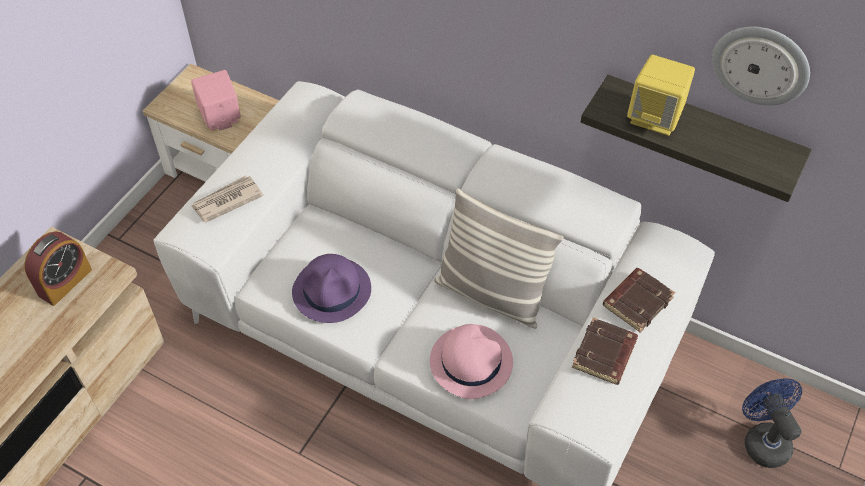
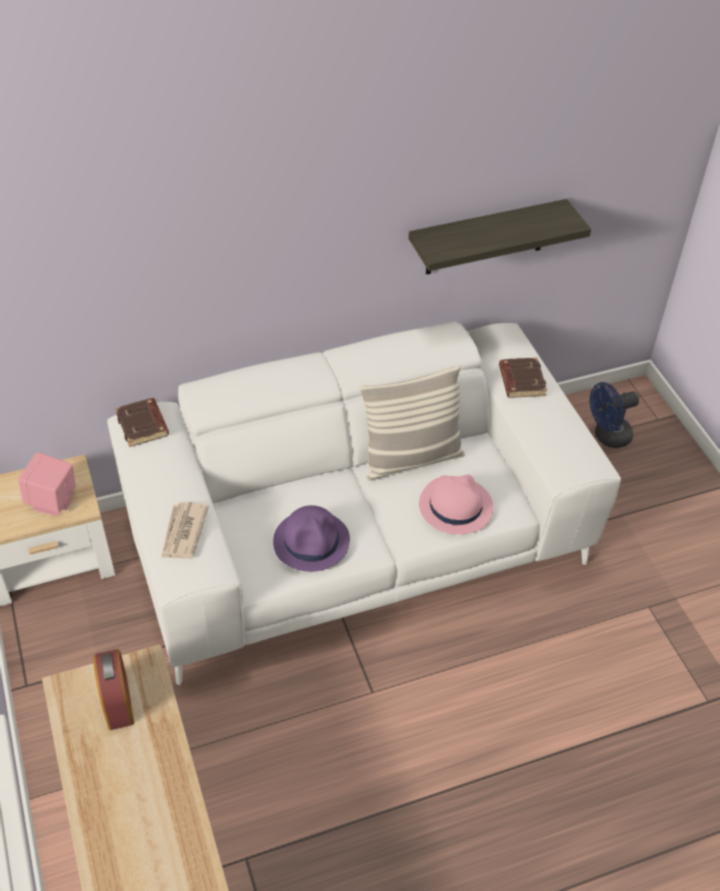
camera: 50 degrees left, 5 degrees down
(605, 355) = (545, 423): brown book -> brown book (143, 425)
(655, 117) = (470, 237): yellow speaker -> none
(761, 64) = (523, 155): wall clock -> none
(762, 439) = (607, 437): blue fan -> blue fan turned 45 degrees counterclockwise

